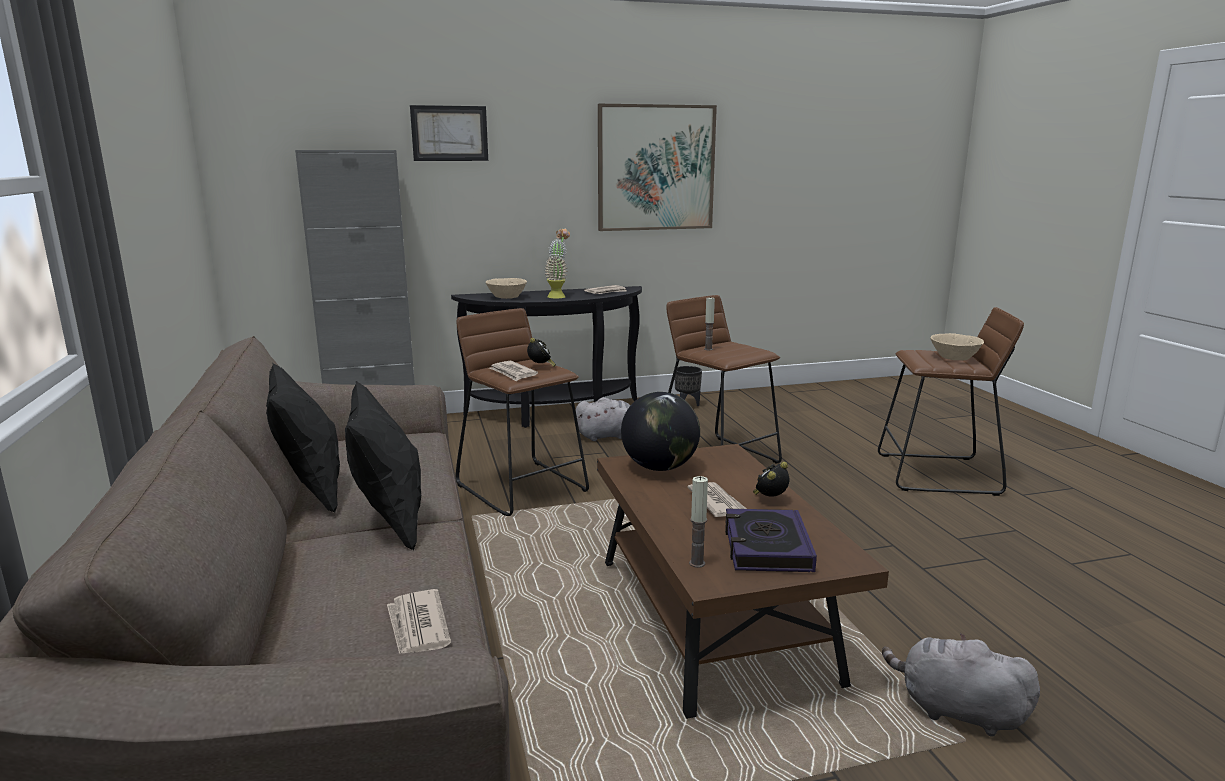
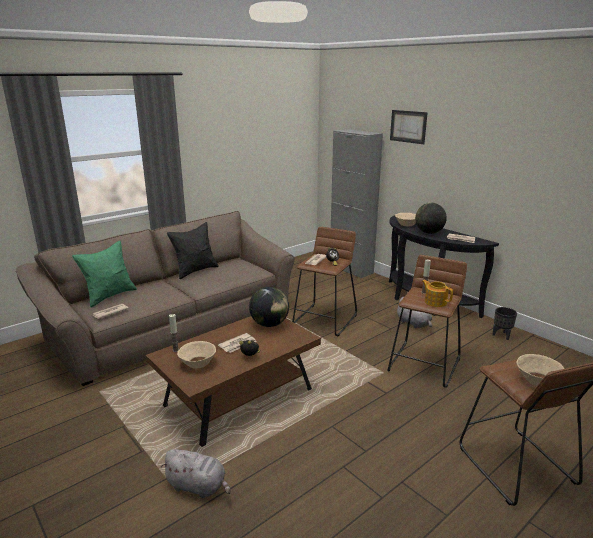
camera: 65 degrees right, 5 degrees up
(292, 622) = (109, 296): none -> green pillow
(389, 522) = (179, 289): black pillow -> none
(558, 296) = (429, 232): potted plant -> globe
(656, 168) = (527, 163): picture -> none
(743, 350) = (435, 302): none -> teapot
(766, 547) = (197, 363): book -> beige bowl
(956, 711) = (198, 486): grey plush toy -> grey plush toy turned 105 degrees clockwise

